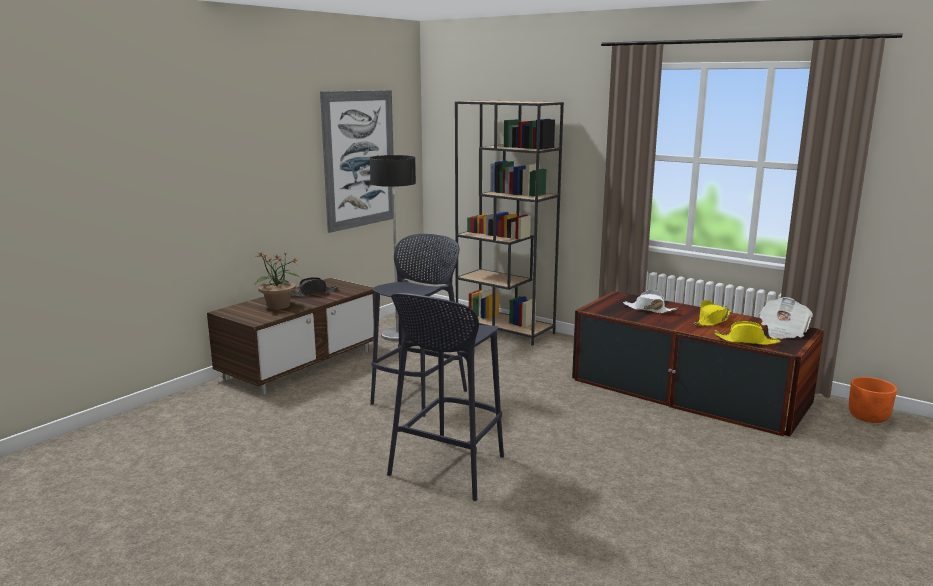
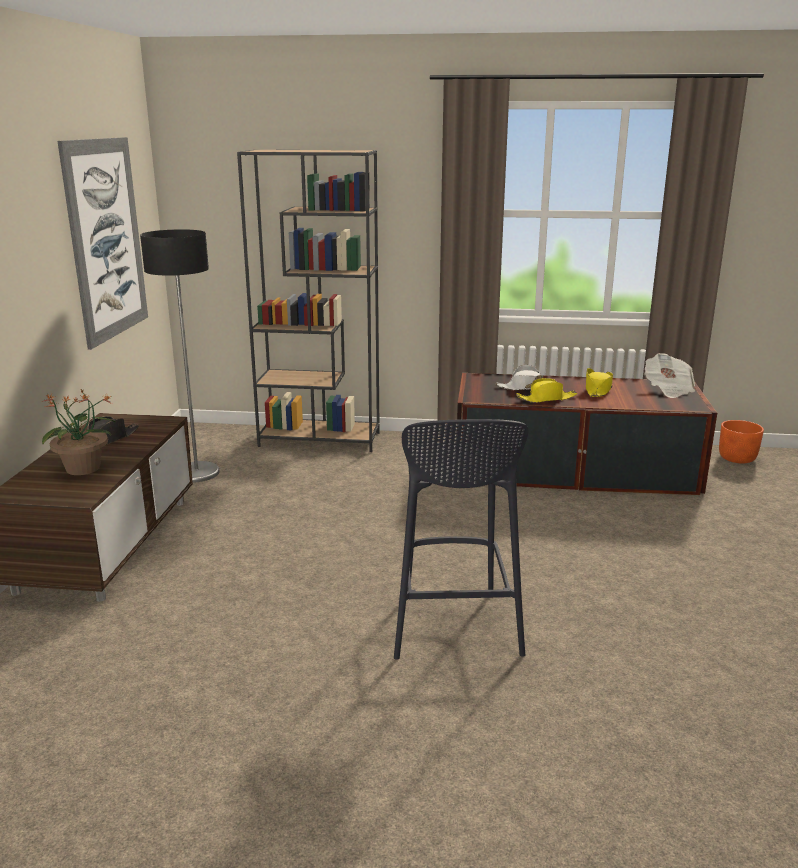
camera: 30 degrees left, 5 degrees up
(417, 395) = (312, 546): grey stool -> none
(746, 341) = (654, 405): yellow hat -> yellow hat (546, 399)

